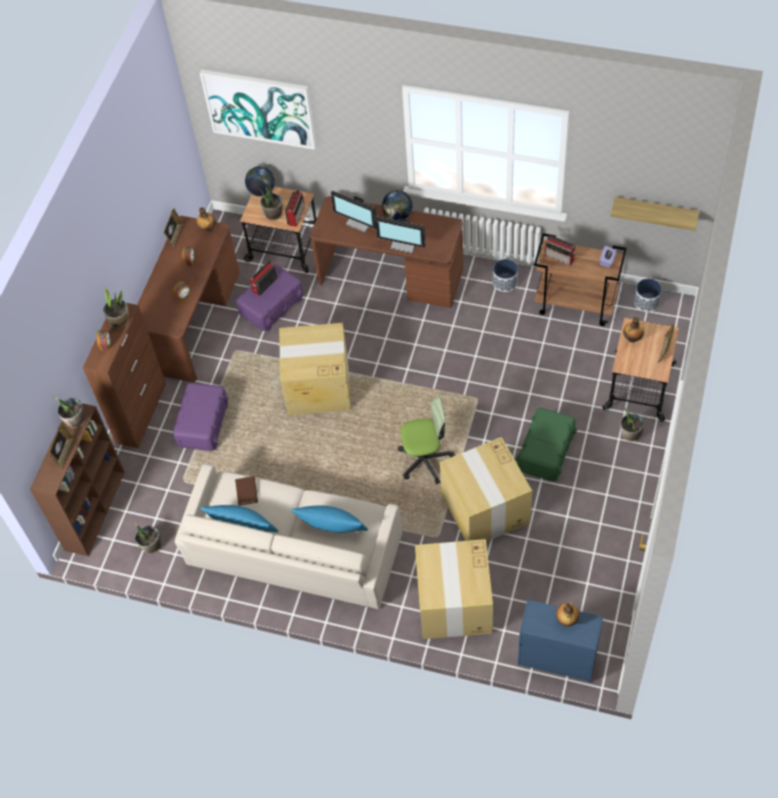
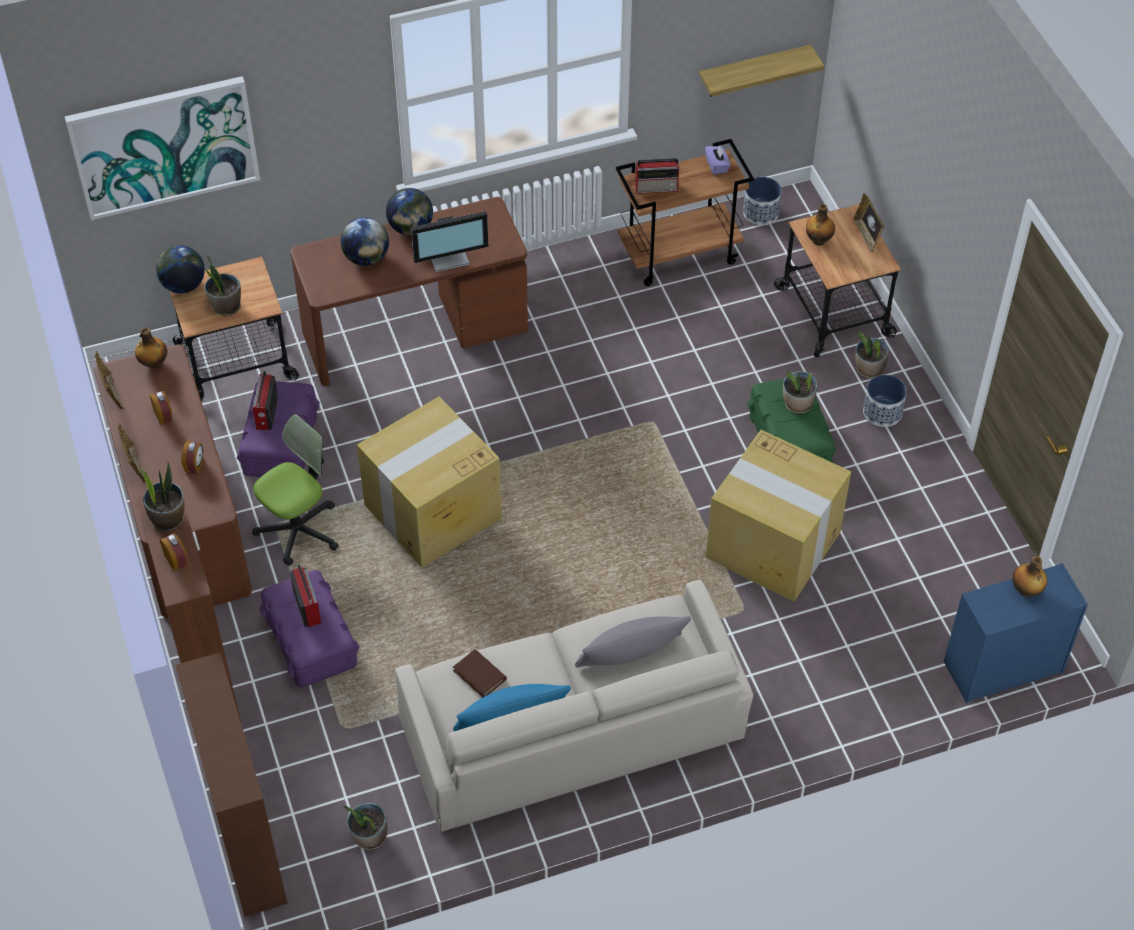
camera: 40 degrees left, 5 degrees down
(64, 452) = (226, 737): picture frame -> picture frame (135, 466)
(75, 420) = (205, 686): potted plant -> potted plant (798, 404)
(296, 215) = (260, 293): radio -> radio (307, 606)
(331, 527) = (631, 656): blue pillow -> grey pillow
(360, 222) = (366, 258): monitor -> globe
(425, 460) = (650, 528): office chair -> office chair (298, 530)
(454, 605) = (833, 678): cardboard box -> none
(505, 282) = (570, 269): planter -> planter (882, 412)

